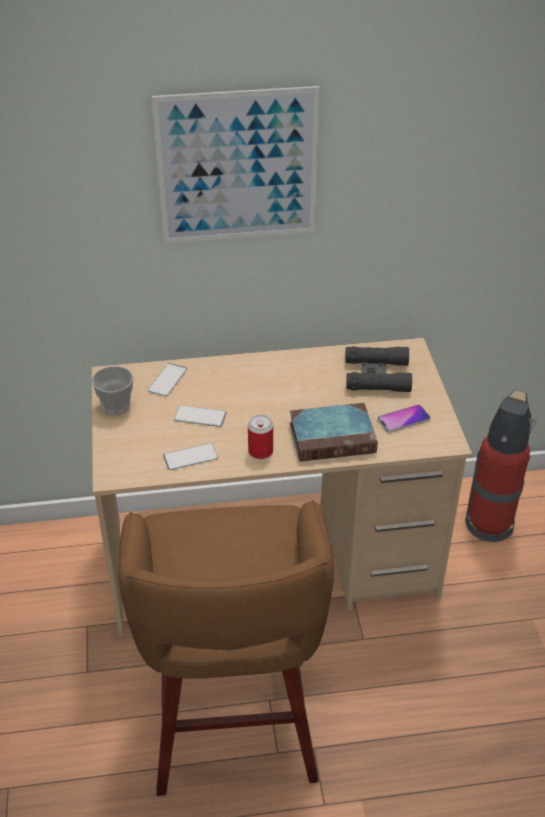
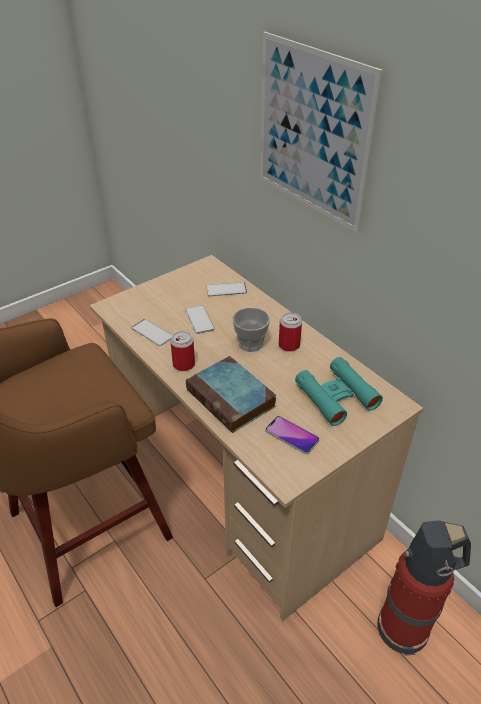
camera: 60 degrees right, 0 degrees up
(116, 406) = (179, 280): cup -> cup (250, 343)
(290, 374) = (289, 345): none -> can
(377, 375) = (336, 396): black binoculars -> turquoise binoculars

